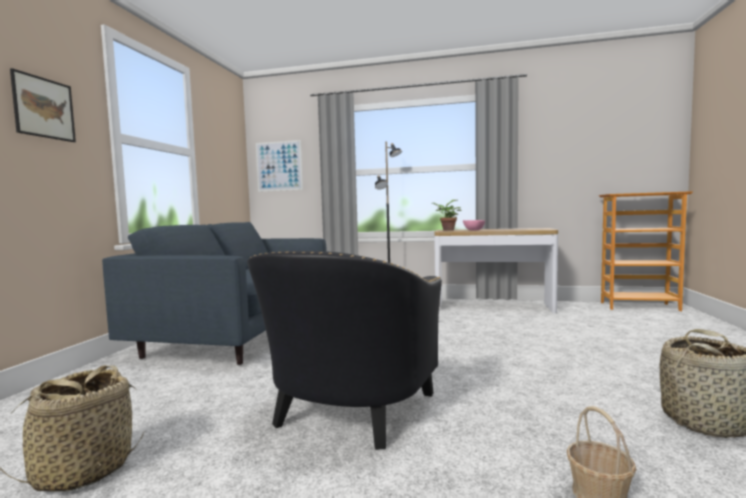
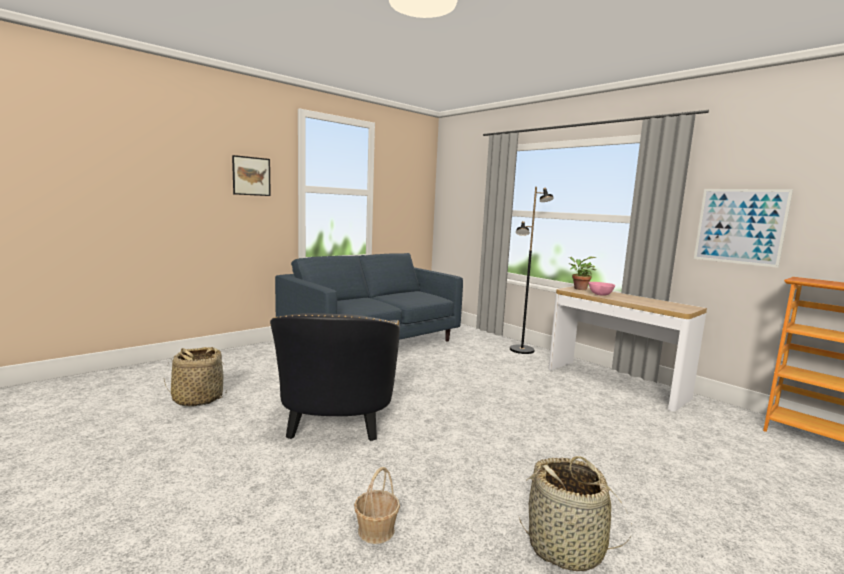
camera: 35 degrees right, 5 degrees up
(279, 166) = (456, 200): picture -> picture (740, 226)
(347, 413) = (336, 422): black armchair -> black armchair turned 60 degrees counterclockwise

